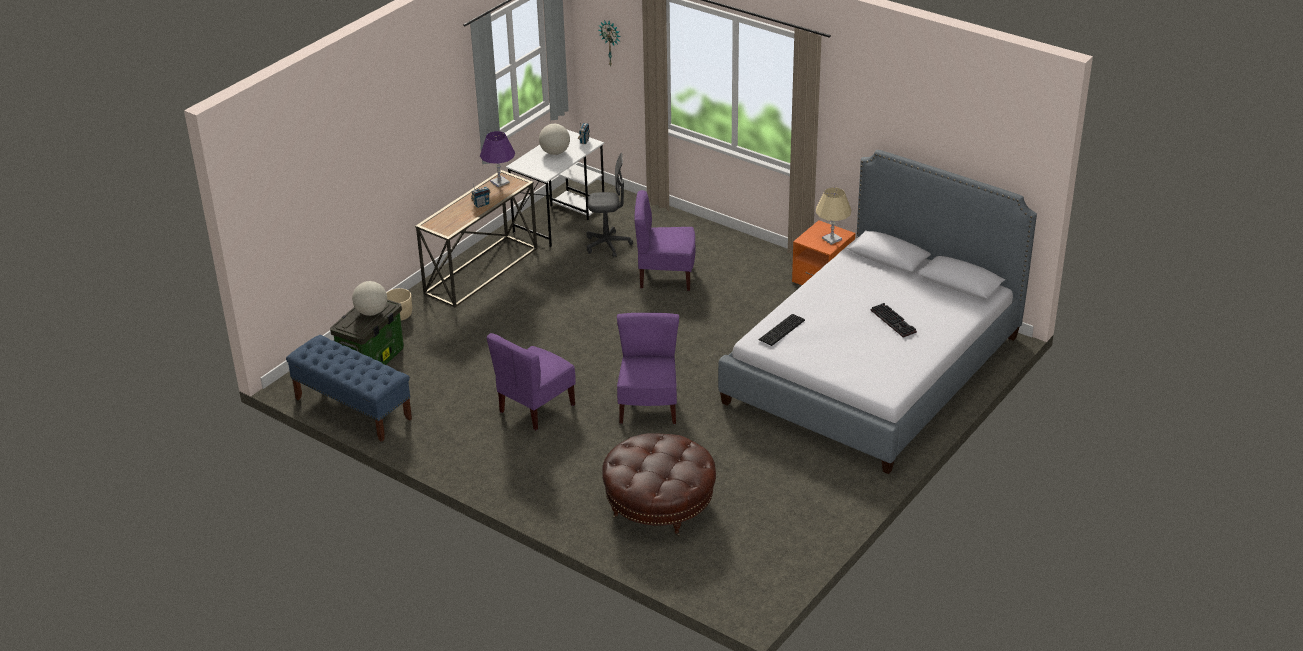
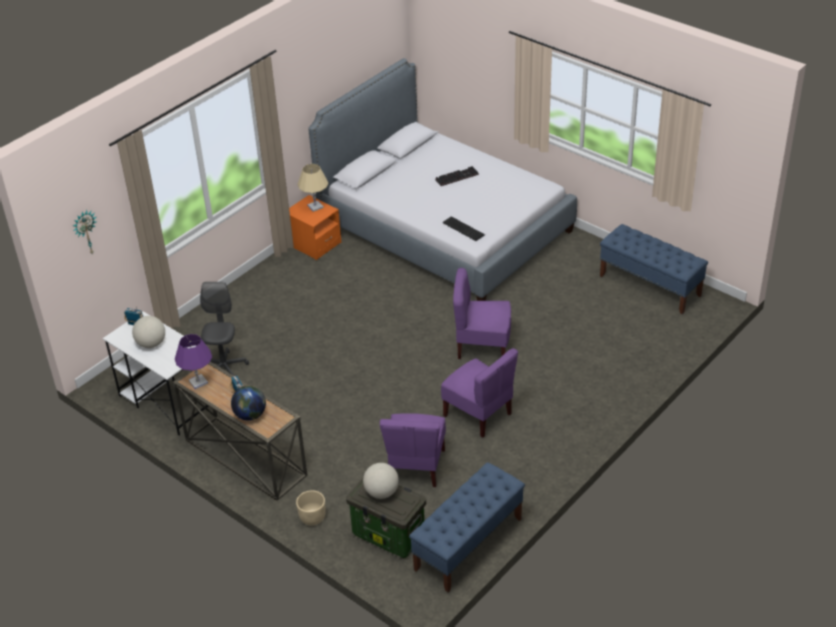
camera: 85 degrees left, 5 degrees up
(452, 213) = (250, 415): none -> globe
(659, 505) = (609, 343): brown ottoman -> none
(665, 277) = (289, 332): purple chair -> purple chair (416, 467)
(779, 543) = (650, 285): none -> blue bench

